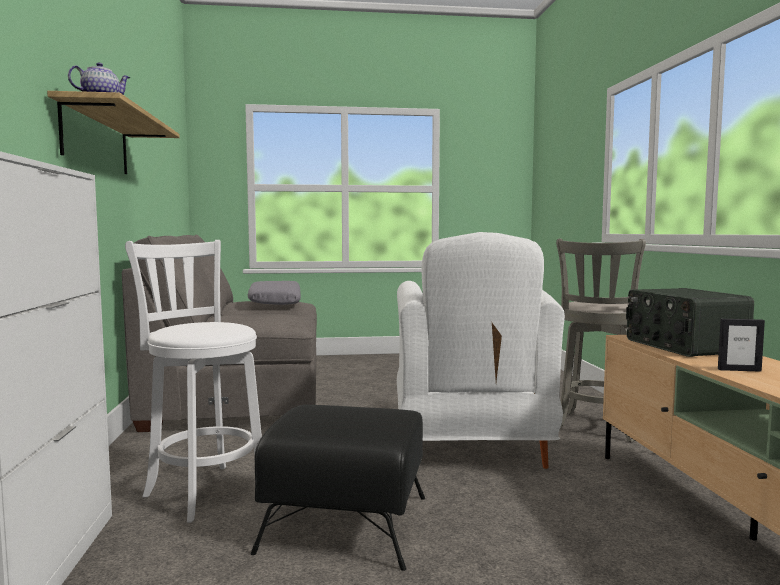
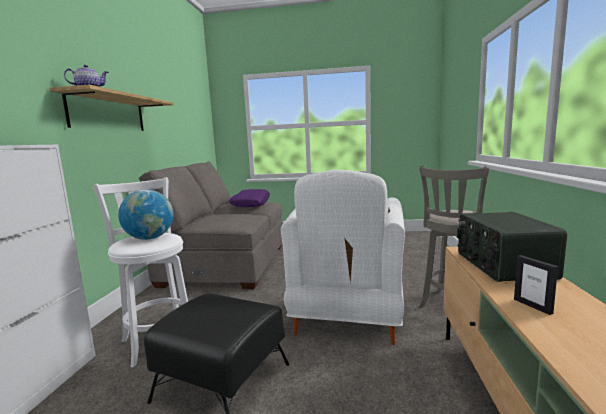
camera: 15 degrees right, 5 degrees up
(210, 326) = (150, 238): none -> globe
(274, 303) = (251, 204): grey pillow -> purple pillow
(739, 370) = (532, 306): picture frame -> picture frame turned 45 degrees clockwise

